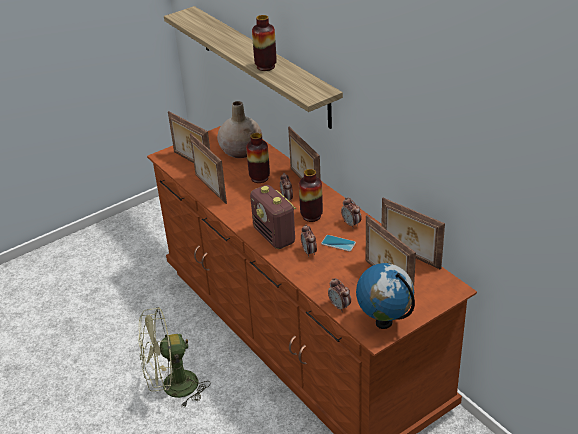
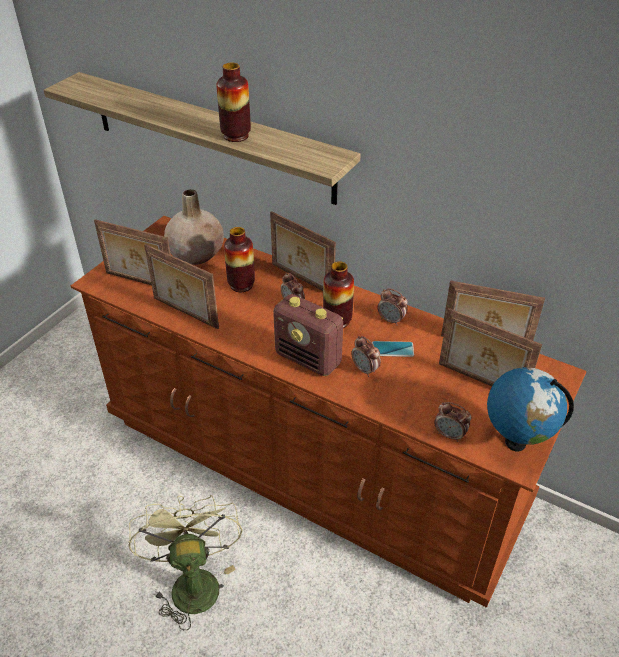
camera: 25 degrees left, 5 degrees up
(172, 388) = (192, 581): green fan -> green fan turned 120 degrees clockwise

